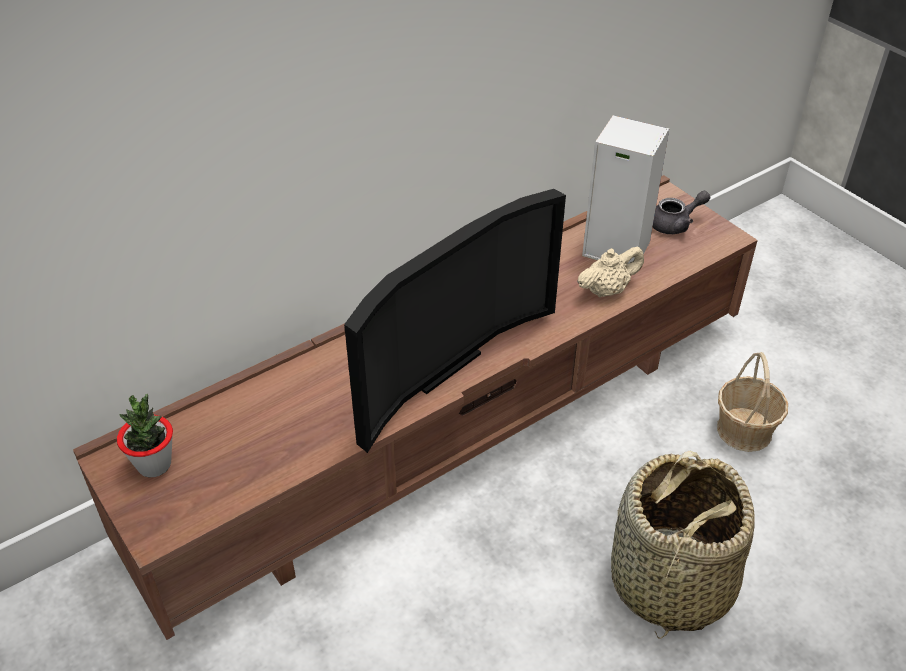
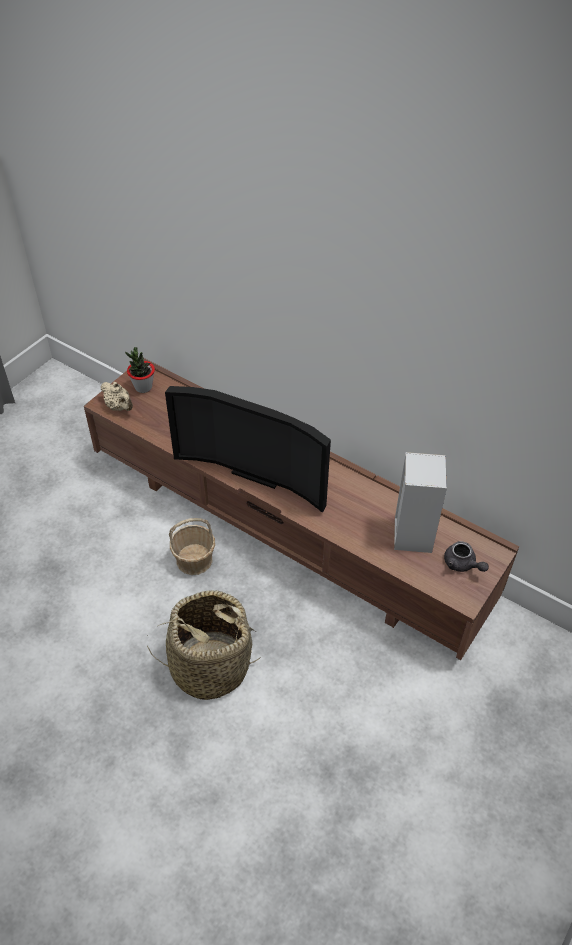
camera: 70 degrees right, 5 degrees up
(607, 290) = (365, 538): beige teapot -> beige teapot (119, 407)
(744, 430) = (357, 692): basket -> basket (194, 560)

